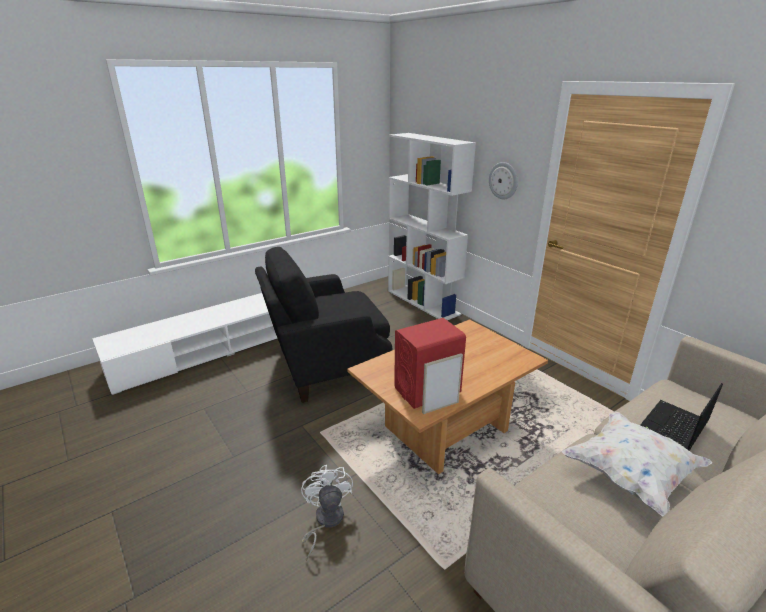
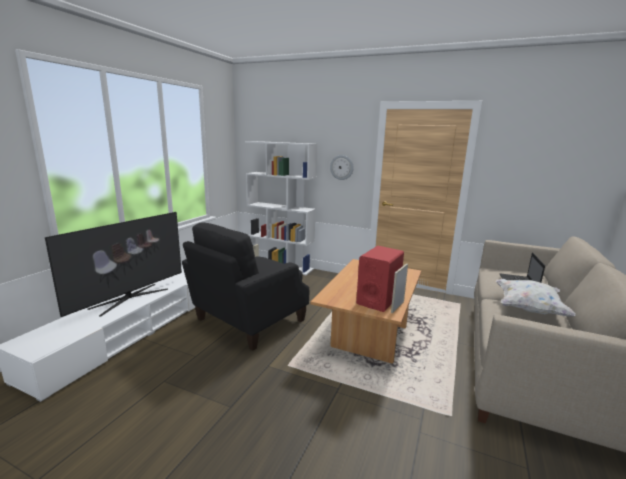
camera: 30 degrees left, 10 degrees down
(214, 315) = (129, 298): none -> television
(325, 521) = (350, 422): white fan -> none

